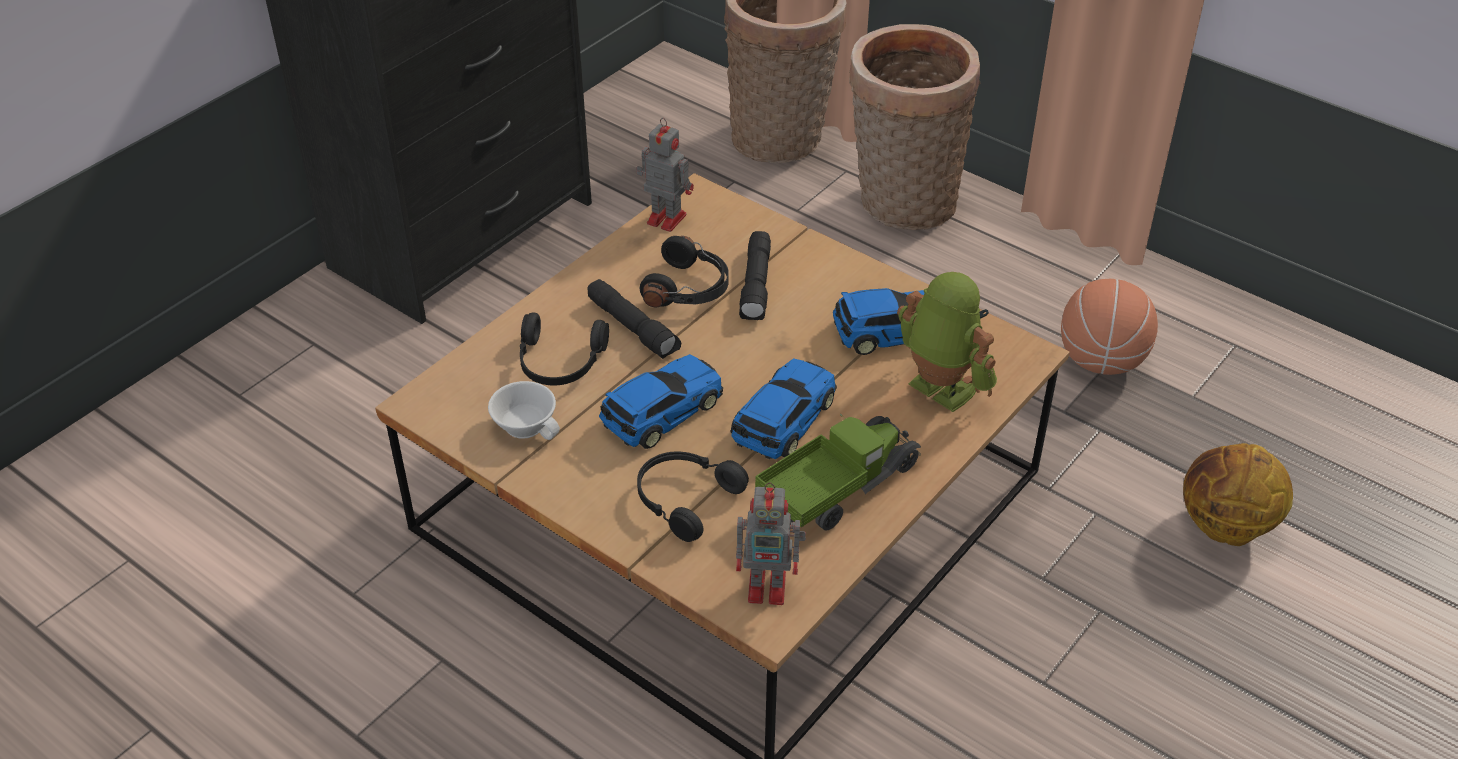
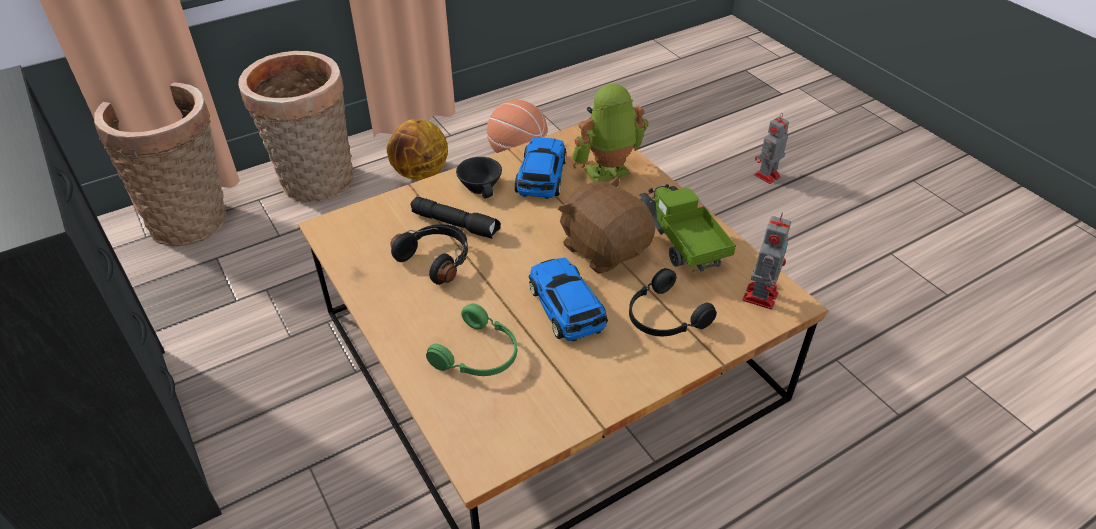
camera: 70 degrees left, 0 degrees up
(528, 424) = (543, 391): white cup -> none
(559, 363) = (479, 355): black headphones -> green headphones
(634, 328) = (463, 300): black flashlight -> none
(664, 218) = (342, 252): toy robot -> toy robot (766, 176)
(782, 421) = (604, 248): toy car -> brown plush toy
(840, 285) = (482, 186): none -> black cup
(1225, 526) = (663, 157): basketball -> basketball (421, 173)

